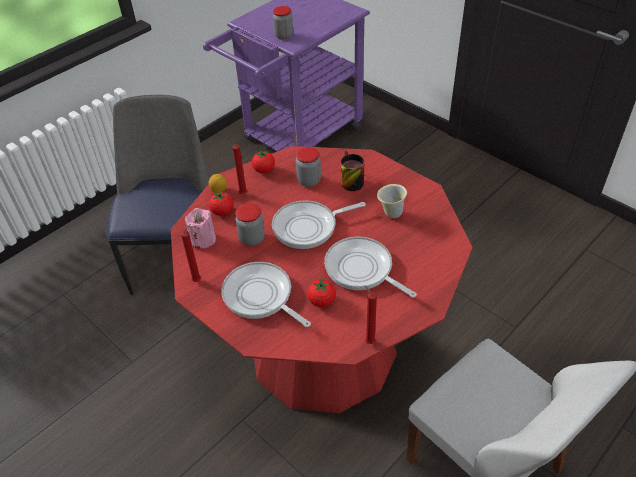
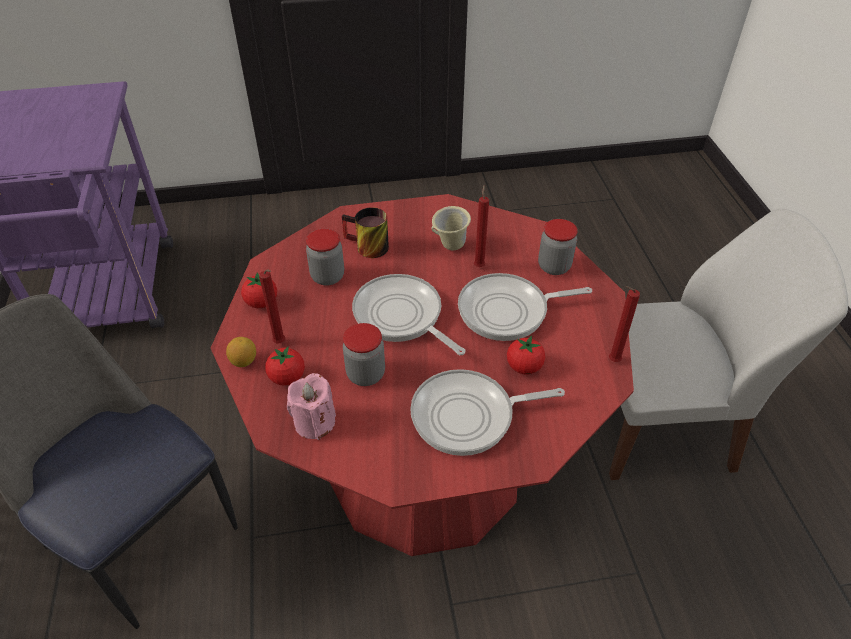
camera: 55 degrees left, 0 degrees up
(198, 280) = (382, 464): red candle -> red candle (479, 265)
(284, 36) = (58, 155): jar -> jar (554, 266)
(308, 227) = (401, 316): frying pan -> frying pan turned 120 degrees clockwise

